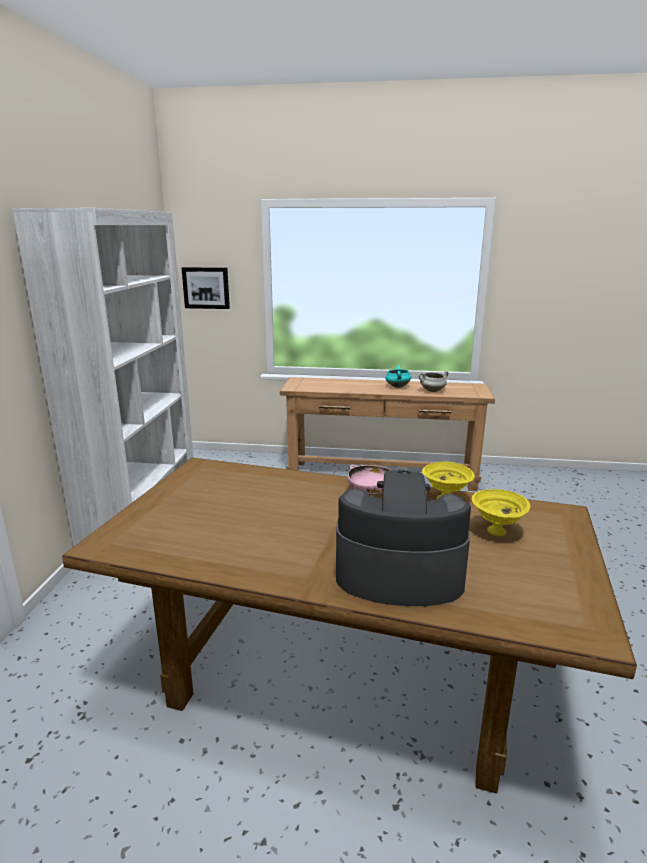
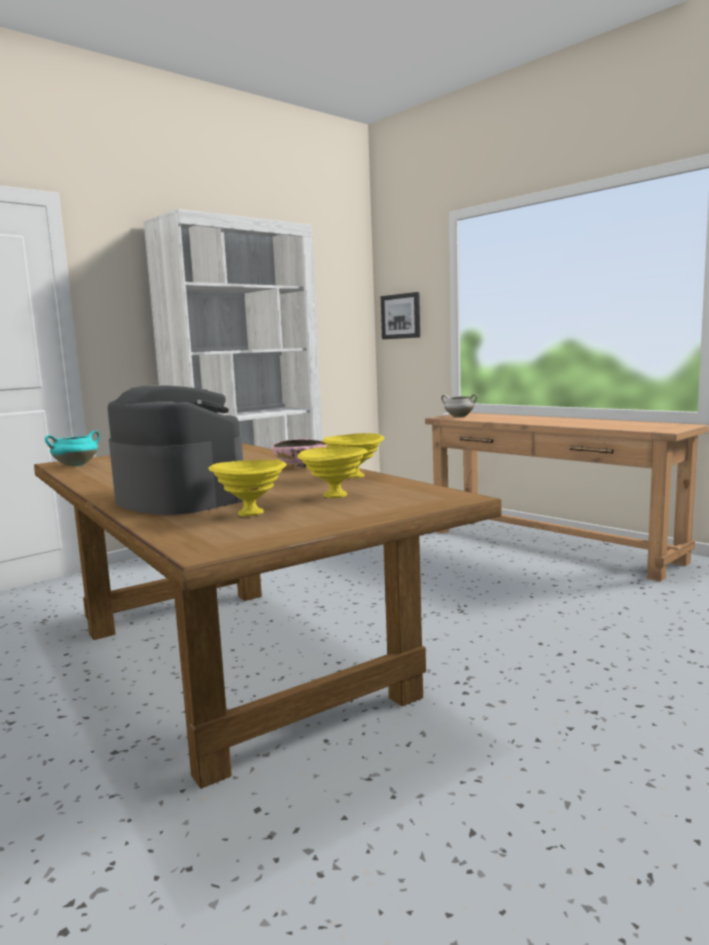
camera: 40 degrees right, 10 degrees down
(397, 386) = (566, 421): turquoise cooking pot -> turquoise cooking pot (76, 465)
(432, 391) = (602, 425): white cooking pot -> white cooking pot (458, 417)
(503, 576) = (250, 513): none -> yellow bowl

